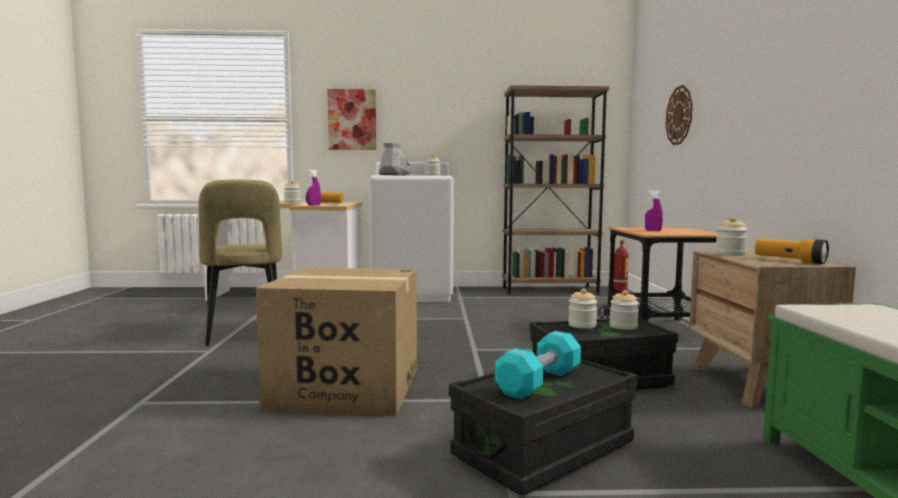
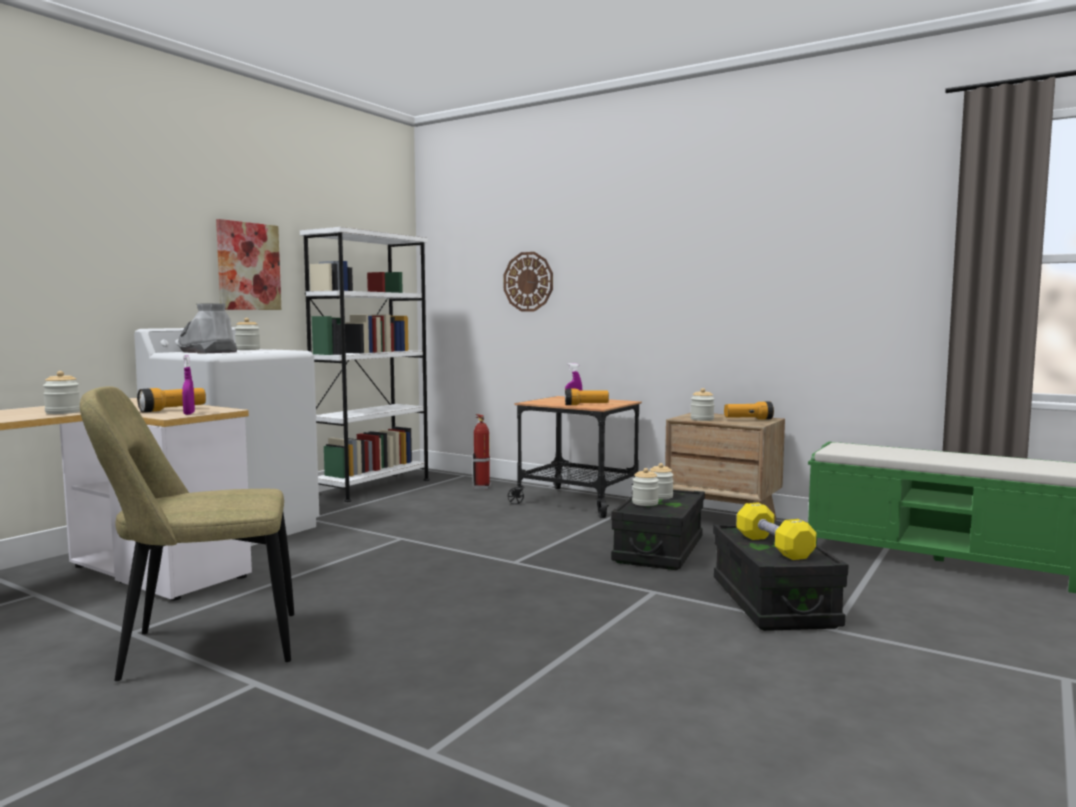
camera: 55 degrees left, 0 degrees up
(244, 332) = (202, 648): beige chair -> beige chair turned 150 degrees clockwise
(345, 388) = (547, 634): cardboard box -> none
(352, 119) = (85, 255): picture -> picture (248, 266)
(539, 382) = (774, 546): turquoise dumbbell -> yellow dumbbell
(549, 290) = (372, 487): brown bookcase -> white bookcase
(653, 232) = (586, 405): none -> flashlight

